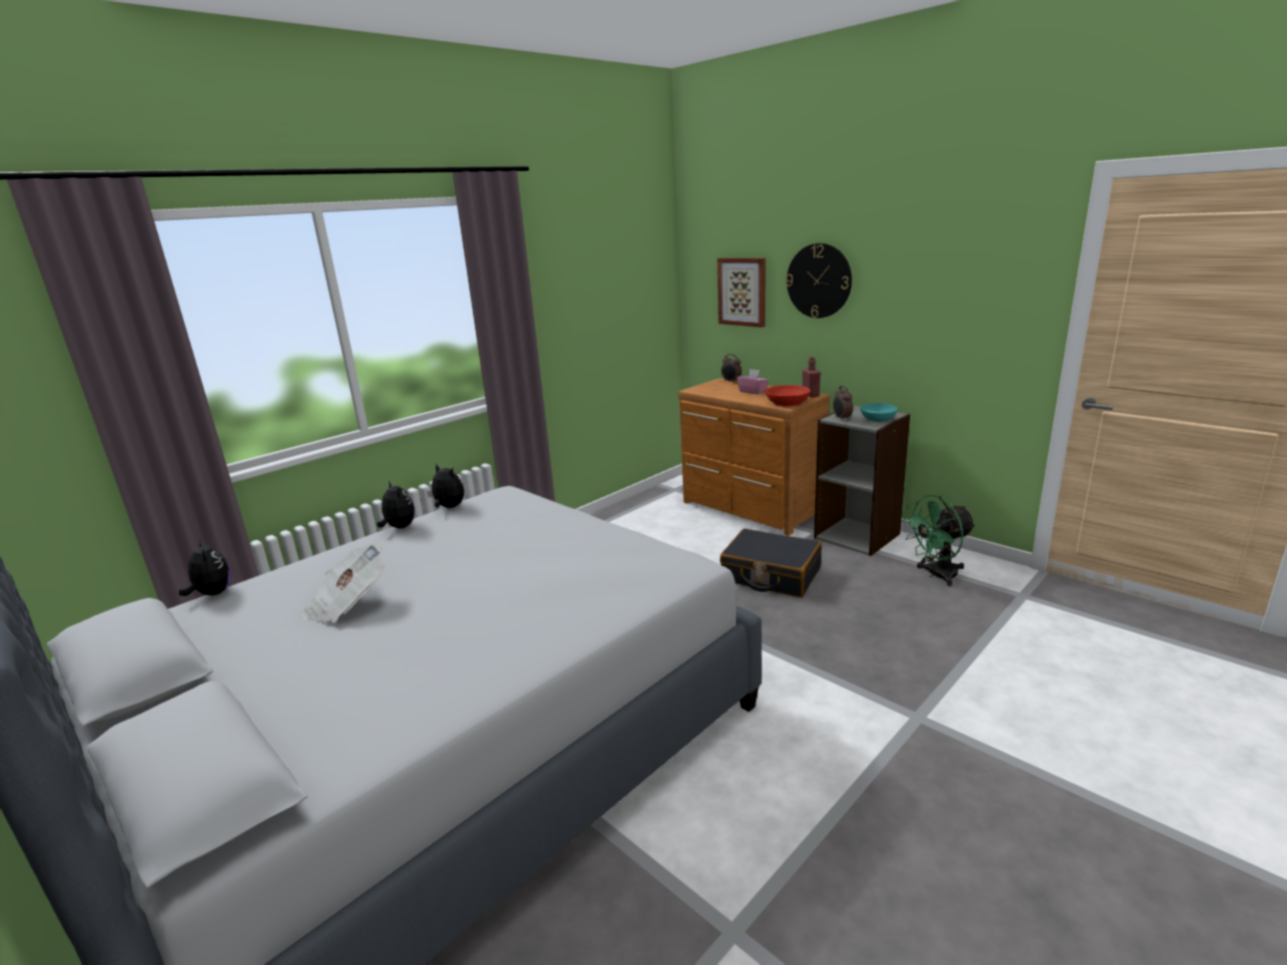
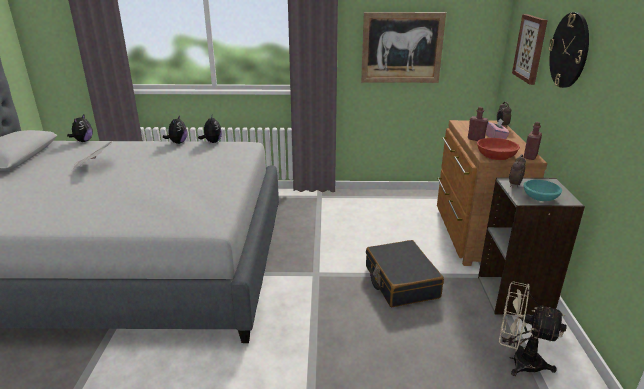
camera: 45 degrees right, 5 degrees up
(593, 319) = (402, 48): none -> picture
(742, 397) = (475, 139): none -> red bottle
(936, 575) = (518, 360): green fan -> beige fan

